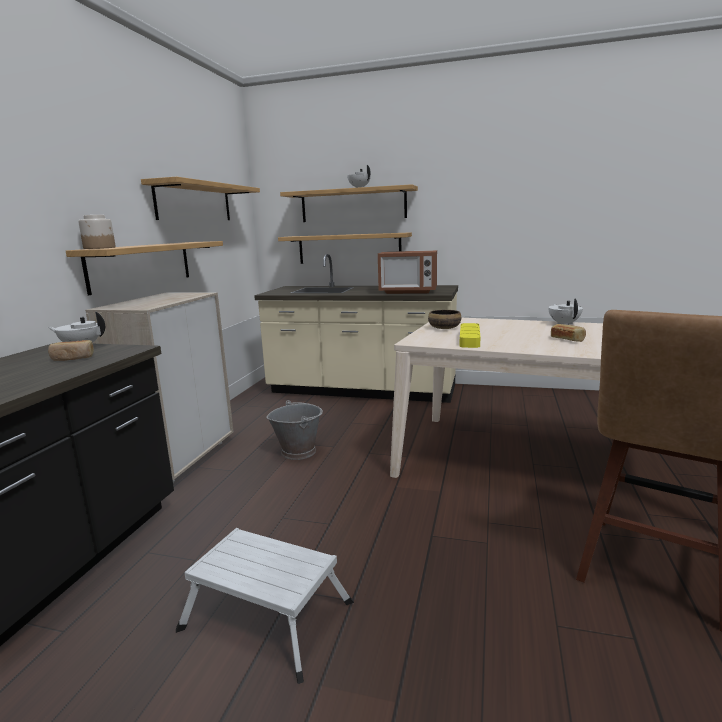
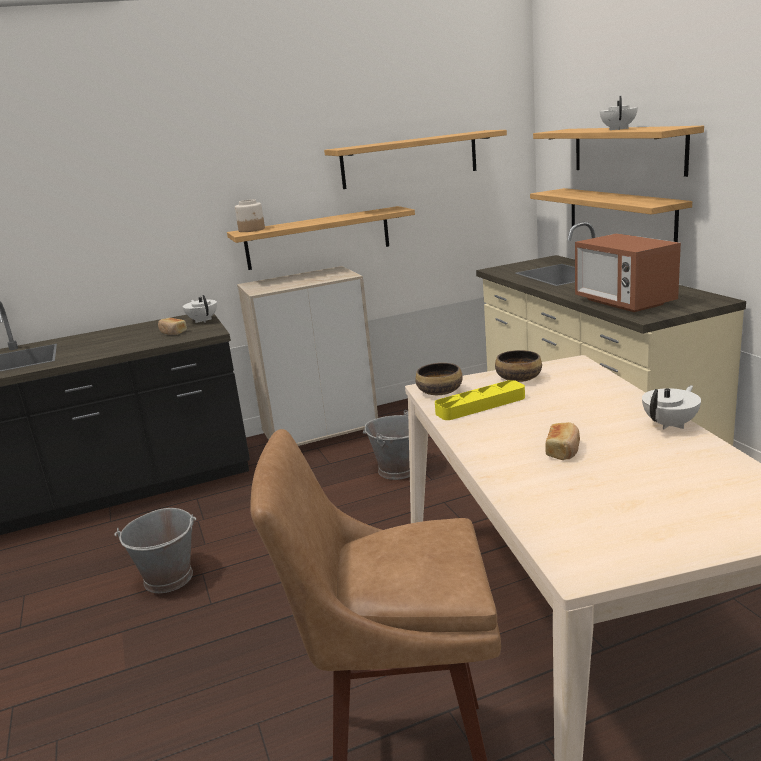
camera: 55 degrees right, 5 degrees up
(268, 616) = (169, 578): white step ladder -> grey bucket
(427, 341) = (440, 392): none -> bowl

